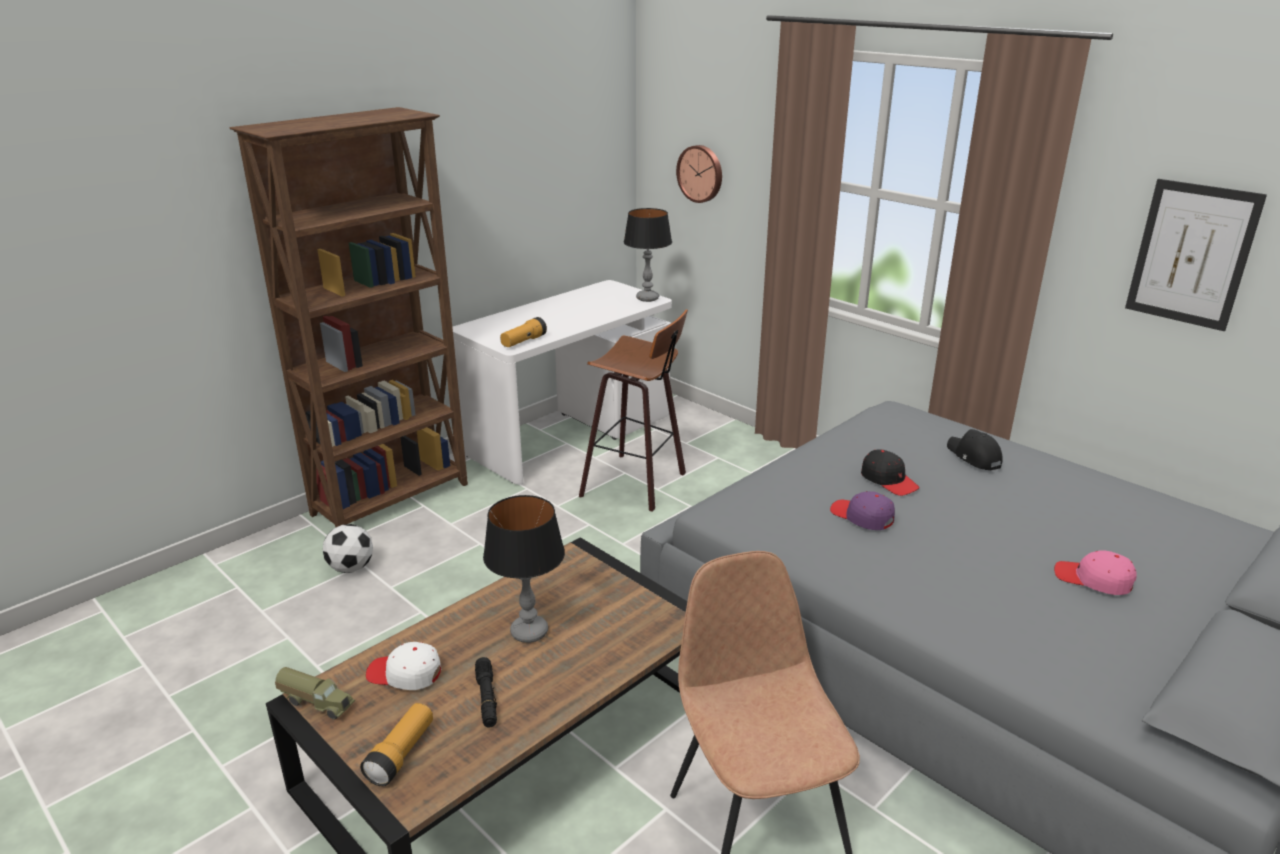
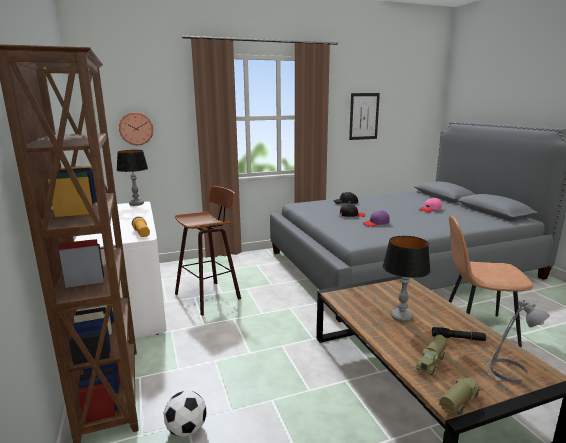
camera: 65 degrees left, 10 degrees down
(401, 754) = (508, 373): flashlight -> grey table lamp
(405, 674) = (432, 362): white cap -> toy truck

